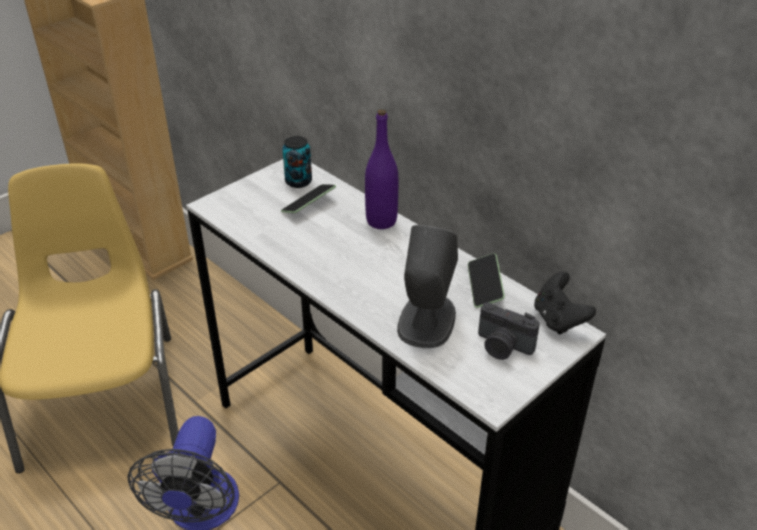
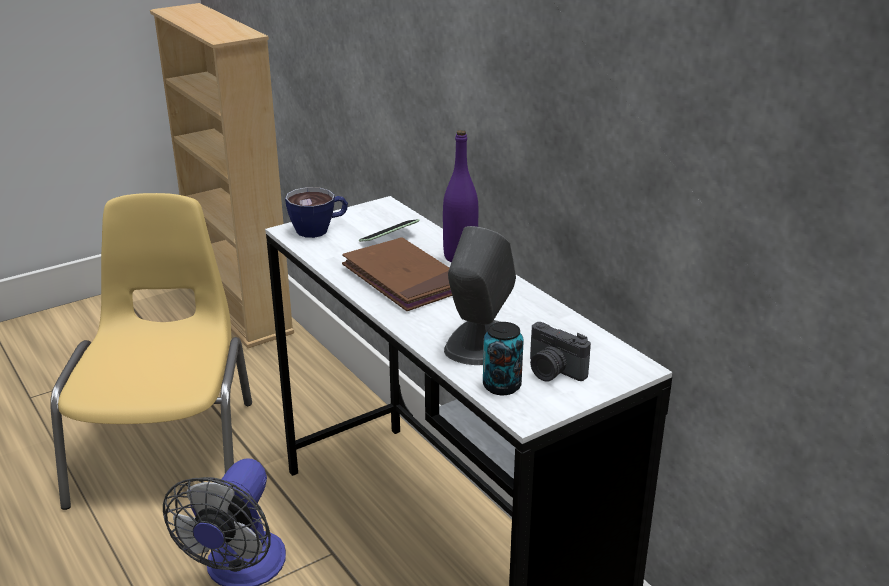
camera: 10 degrees right, 10 degrees down
(239, 201) = (319, 229): none -> cup
(298, 181) = (385, 218): can -> can (501, 386)
(337, 253) = (404, 279): none -> brown book
(484, 287) = (551, 320): phone -> none
(558, 320) = (623, 355): black game controller -> none

